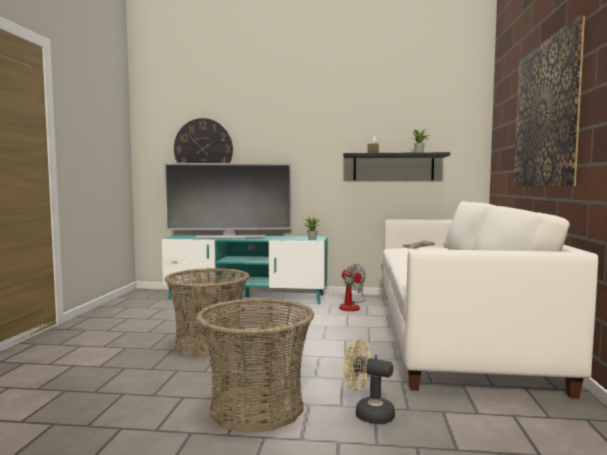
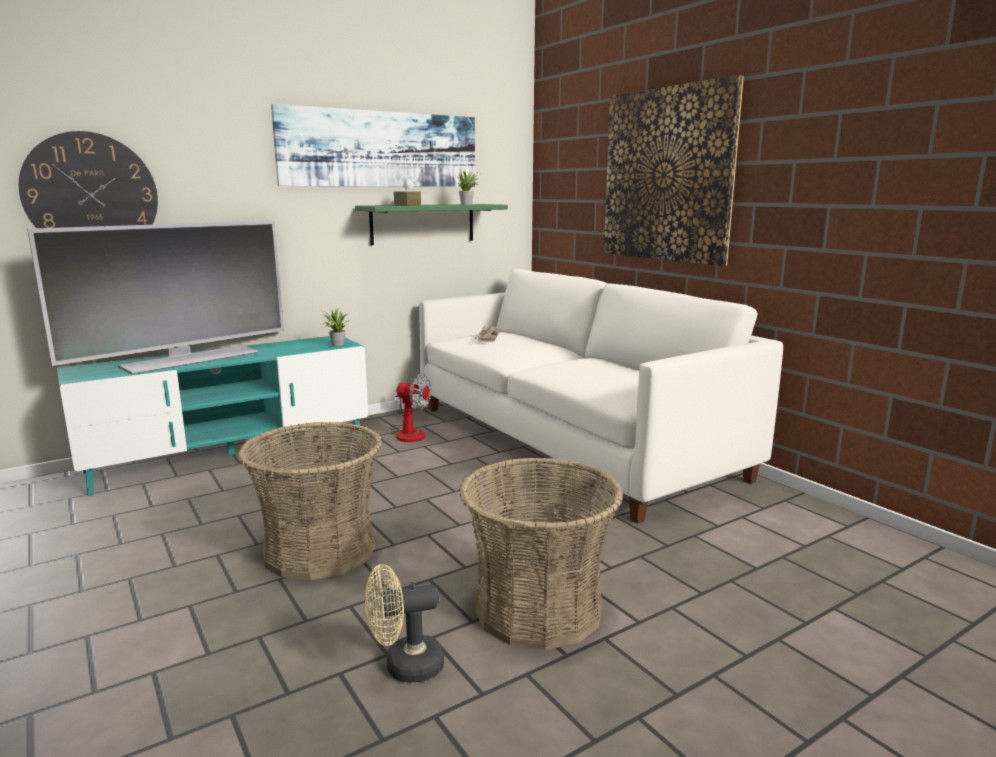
camera: 40 degrees left, 10 degrees up
(365, 119) = (381, 149): none -> picture
(368, 414) = (646, 565): beige fan -> beige fan (405, 666)
(393, 167) = (423, 223): black shelf -> green shelf

